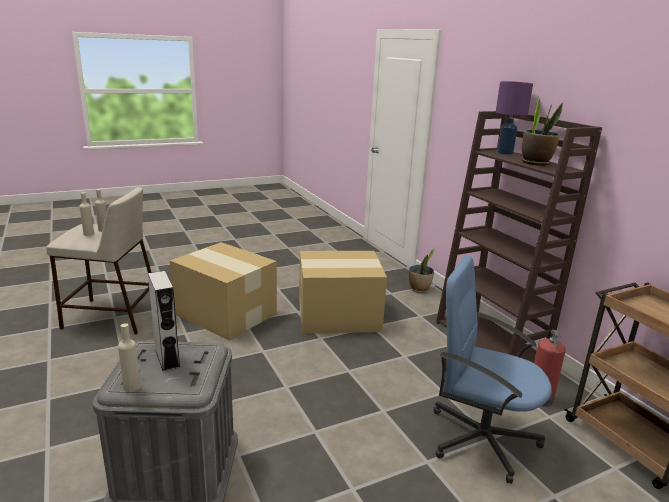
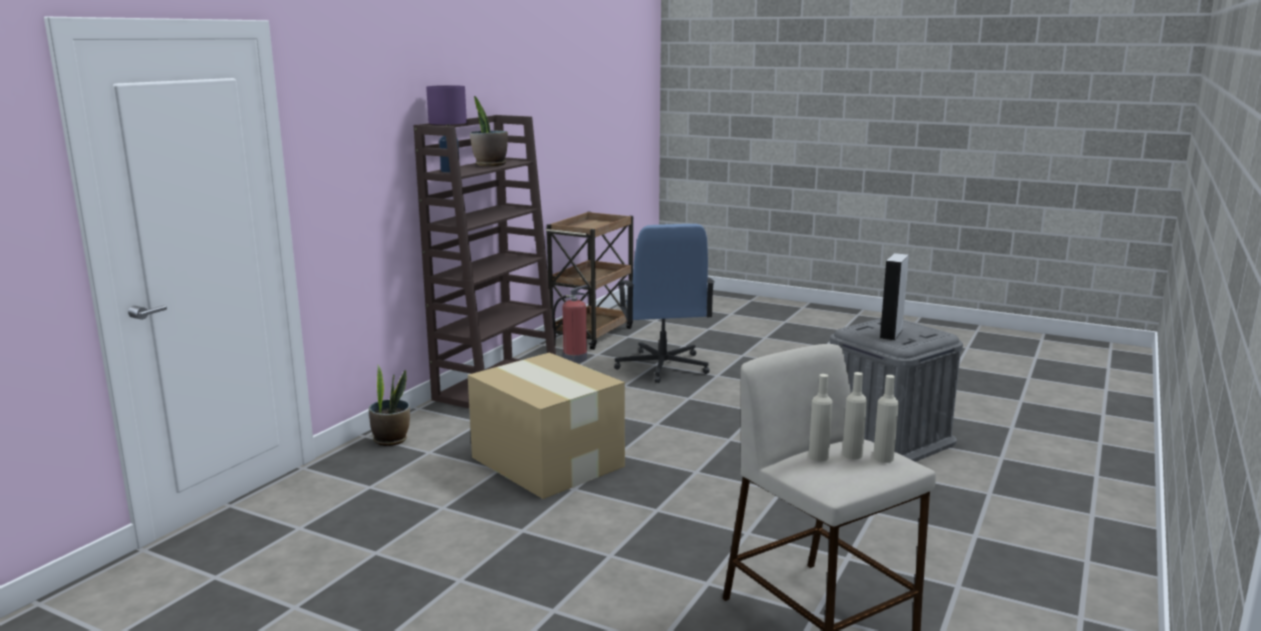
camera: 125 degrees left, 5 degrees down
(132, 387) = (932, 331): beige bottle -> beige bottle (883, 458)
(225, 313) = (657, 533): cardboard box -> none

